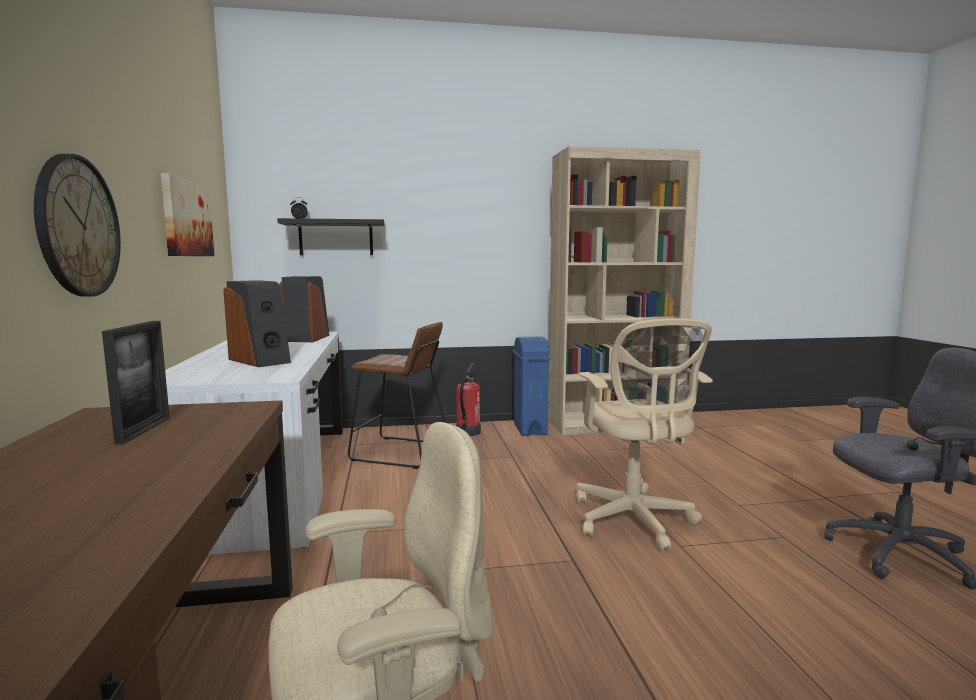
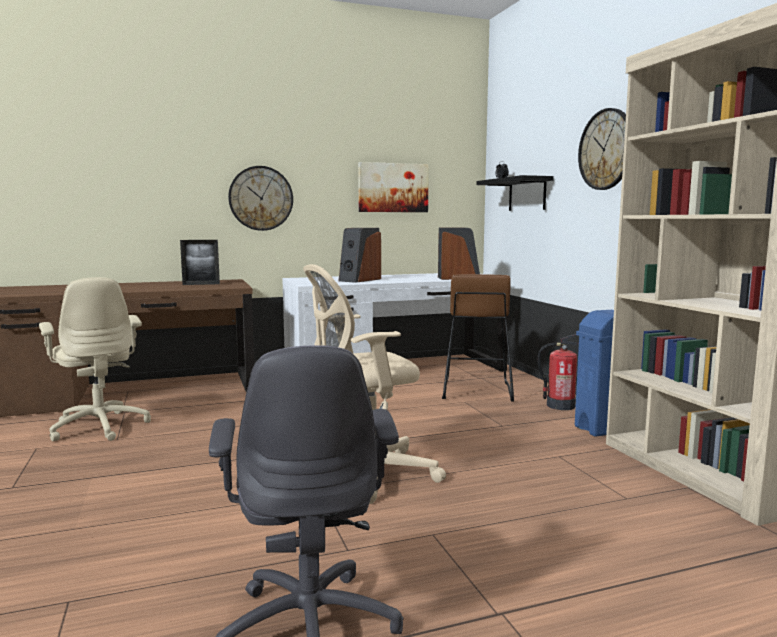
camera: 80 degrees right, 0 degrees up
(461, 205) = (606, 149): none -> wall clock

